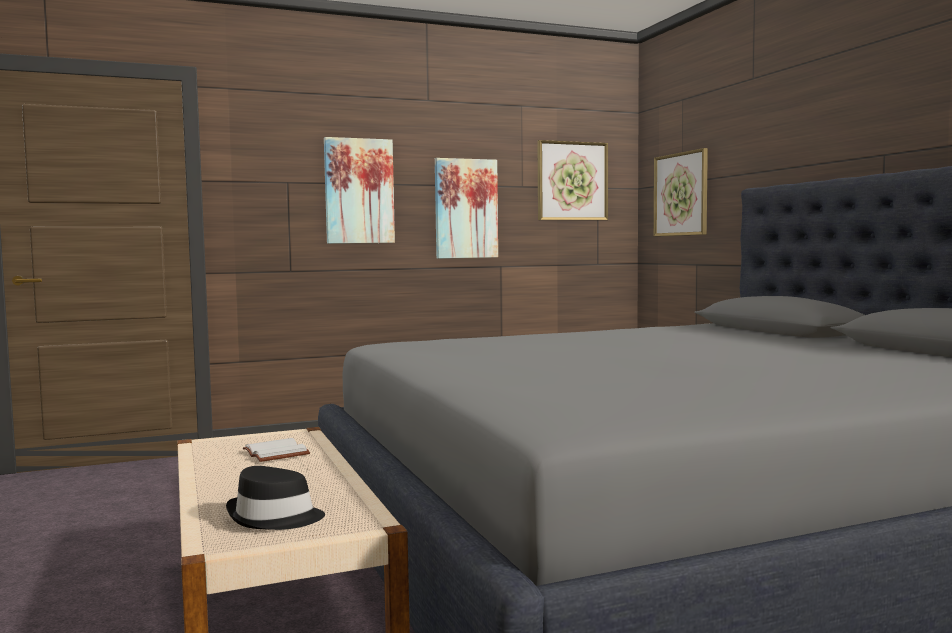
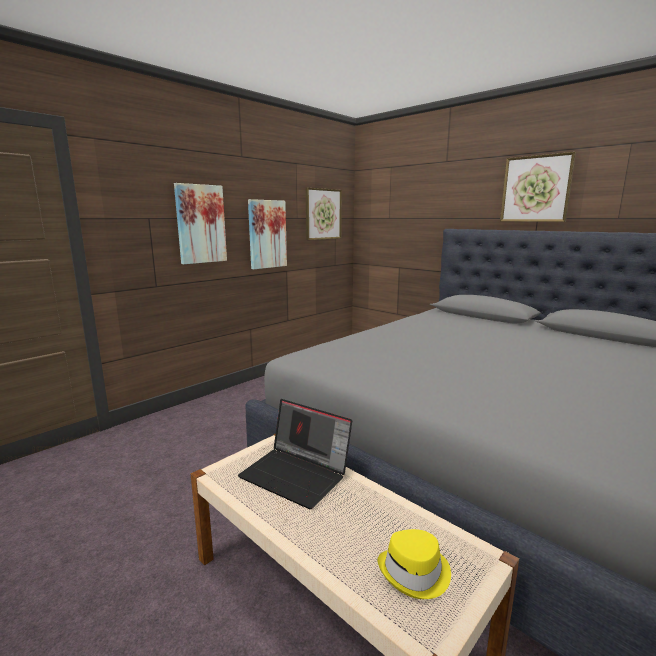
camera: 25 degrees left, 10 degrees up
(275, 518) = (415, 572): black hat -> yellow hat
(278, 453) = (297, 474): white book -> laptop
(681, 194) = (389, 225): picture -> picture (536, 189)

